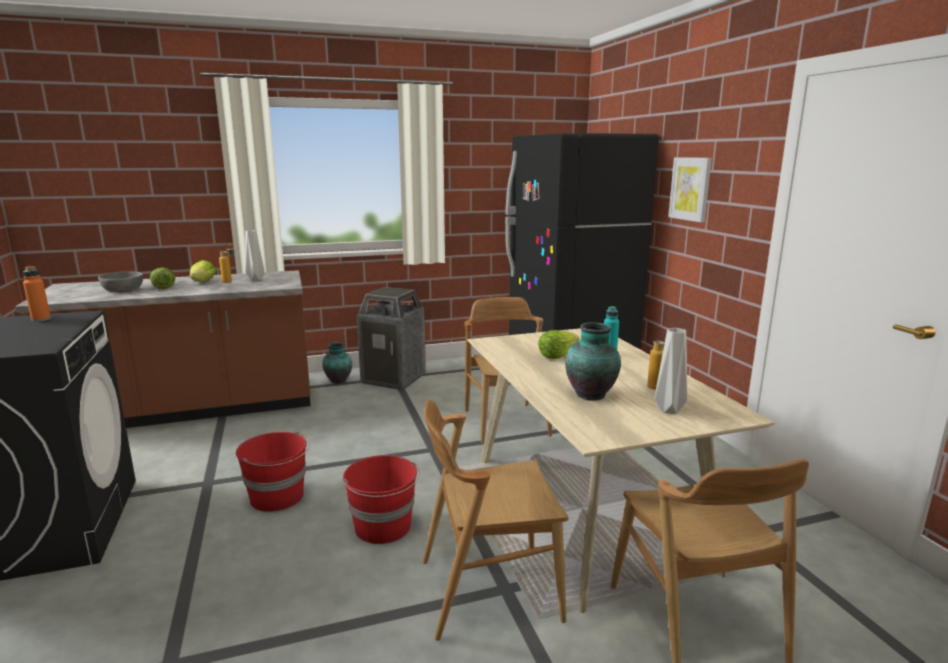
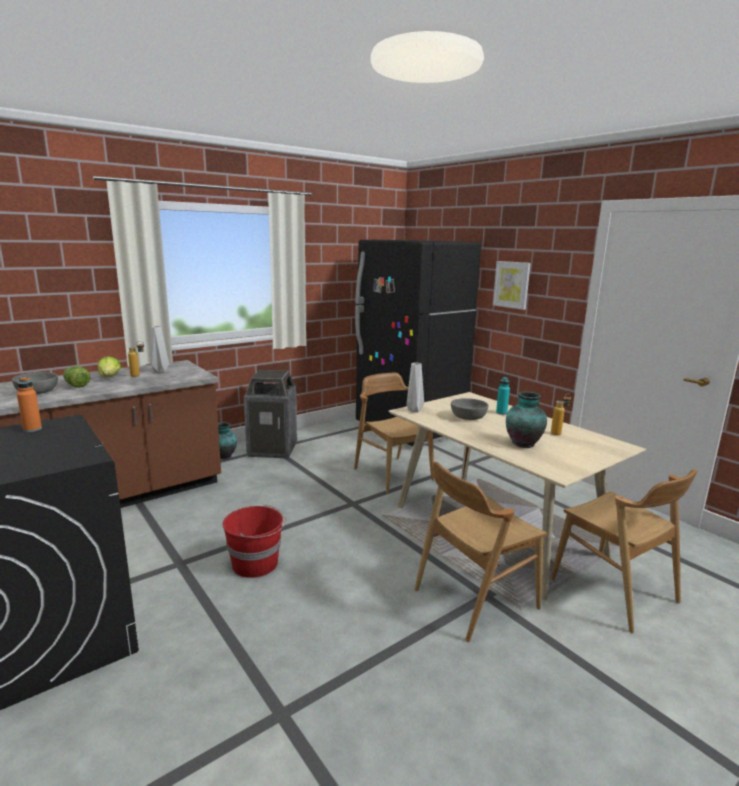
camera: 20 degrees left, 0 degrees up
(383, 527) = (364, 570): red bucket -> none
(557, 355) = (468, 417): lettuce -> grey bowl
(669, 410) = (582, 449): grey vase -> grey vase (414, 411)

